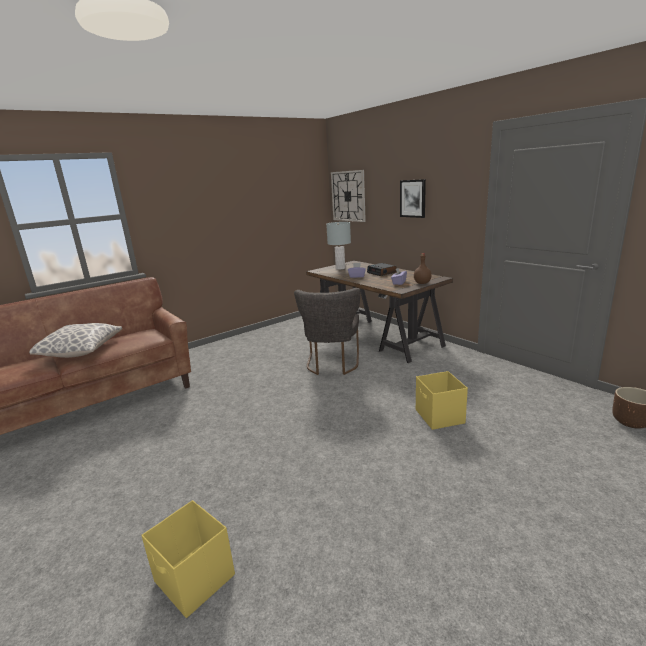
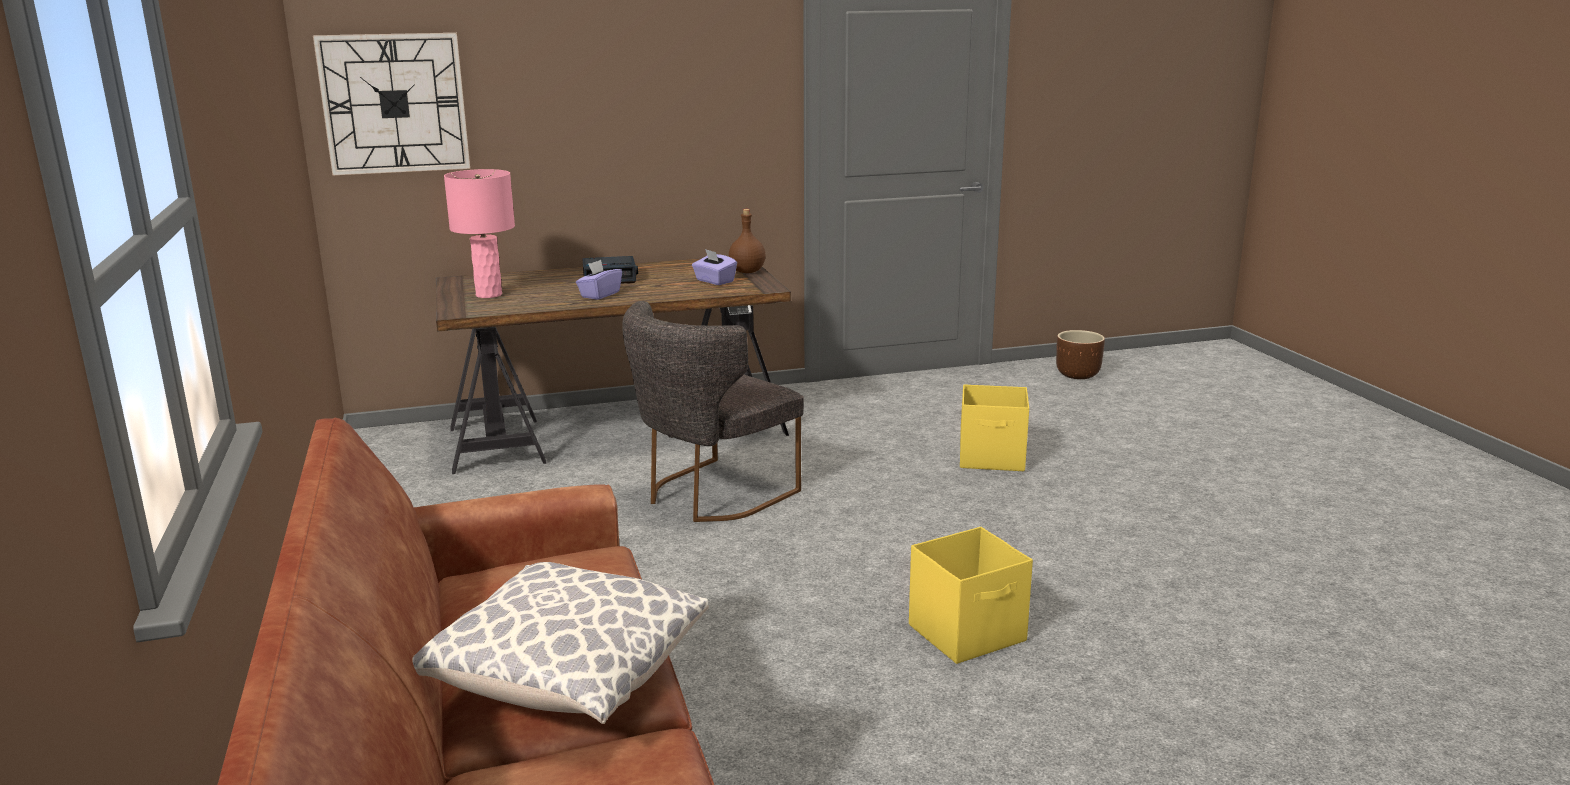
camera: 70 degrees left, 0 degrees up
(195, 579) = (1312, 703): yellow storage box -> yellow storage box (968, 633)
(332, 364) = (711, 495): grey chair -> grey chair turned 105 degrees clockwise
(340, 268) = (488, 295): grey table lamp -> pink table lamp
(413, 198) = (628, 101): picture -> none

